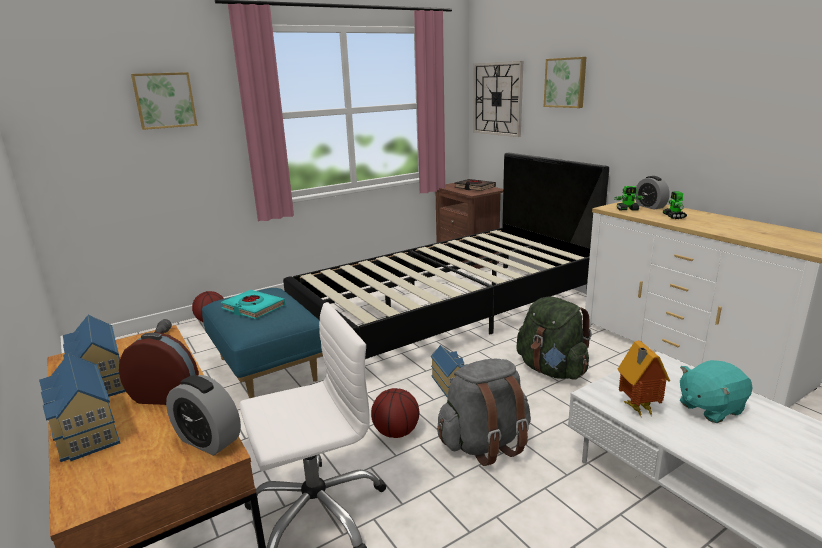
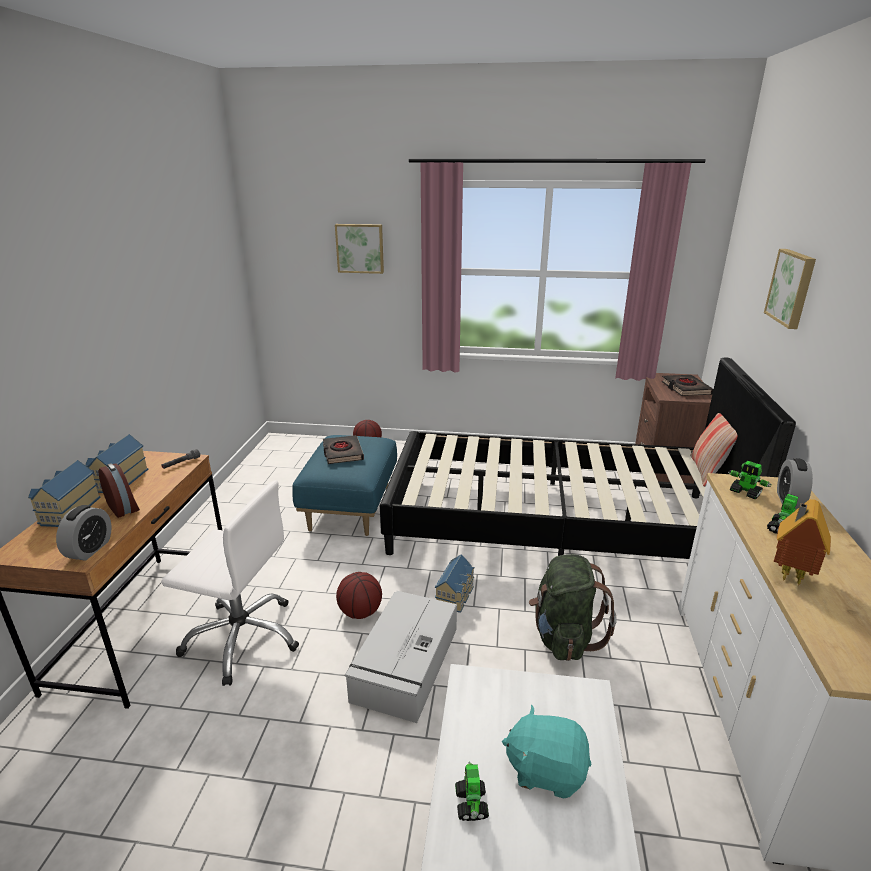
camera: 40 degrees right, 5 degrees up
(208, 440) = (89, 549): alarm clock -> alarm clock turned 150 degrees counterclockwise
(253, 308) = (342, 453): turquoise book -> black book
(485, 444) = (405, 665): grey backpack -> grey storage box
(497, 99) = (739, 284): wall clock -> none
(526, 237) = (707, 471): none -> pillow
(637, 409) = (476, 718): toy house -> toy house (789, 574)
(714, 449) = (471, 804): none -> toy robot

